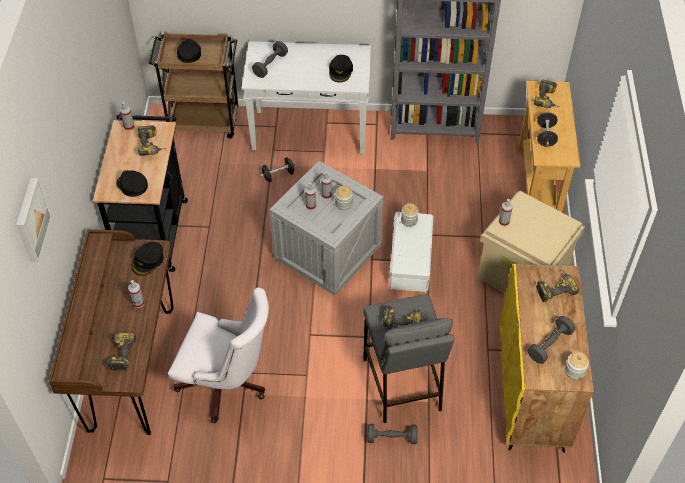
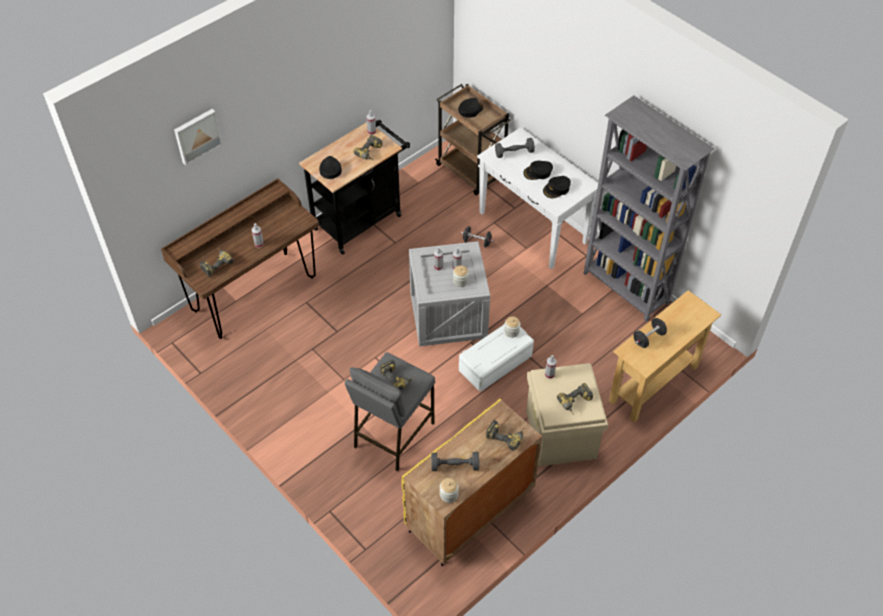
camera: 45 degrees right, 0 degrees up
(148, 261) = (293, 224): black cap -> black cap (538, 172)
(227, 385) = (293, 347): white office chair -> none
(392, 438) = (347, 460): grey dumbbell -> none
(548, 100) = (685, 315): power drill -> power drill (576, 403)

